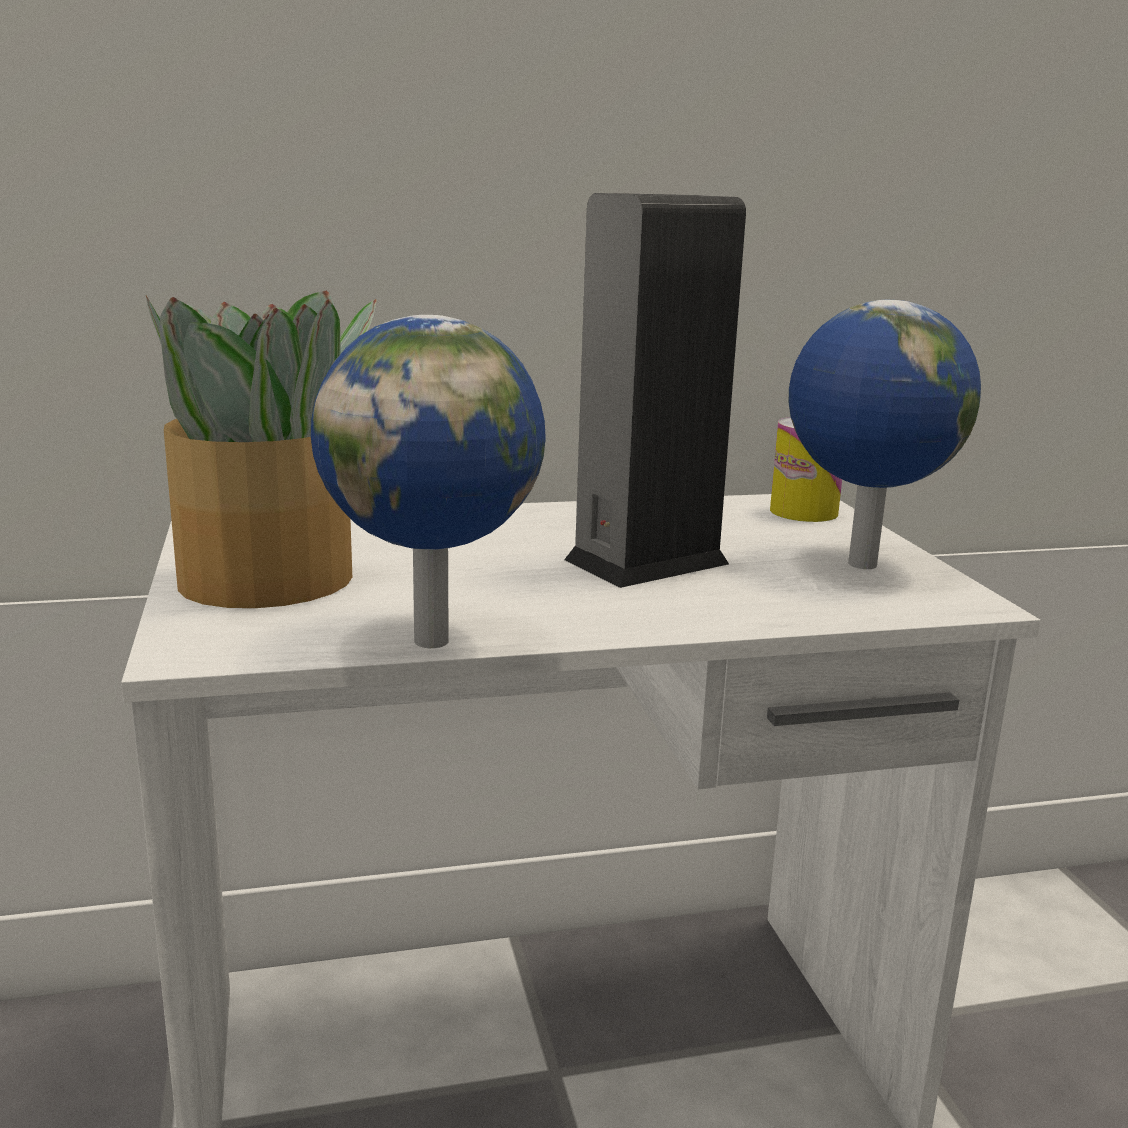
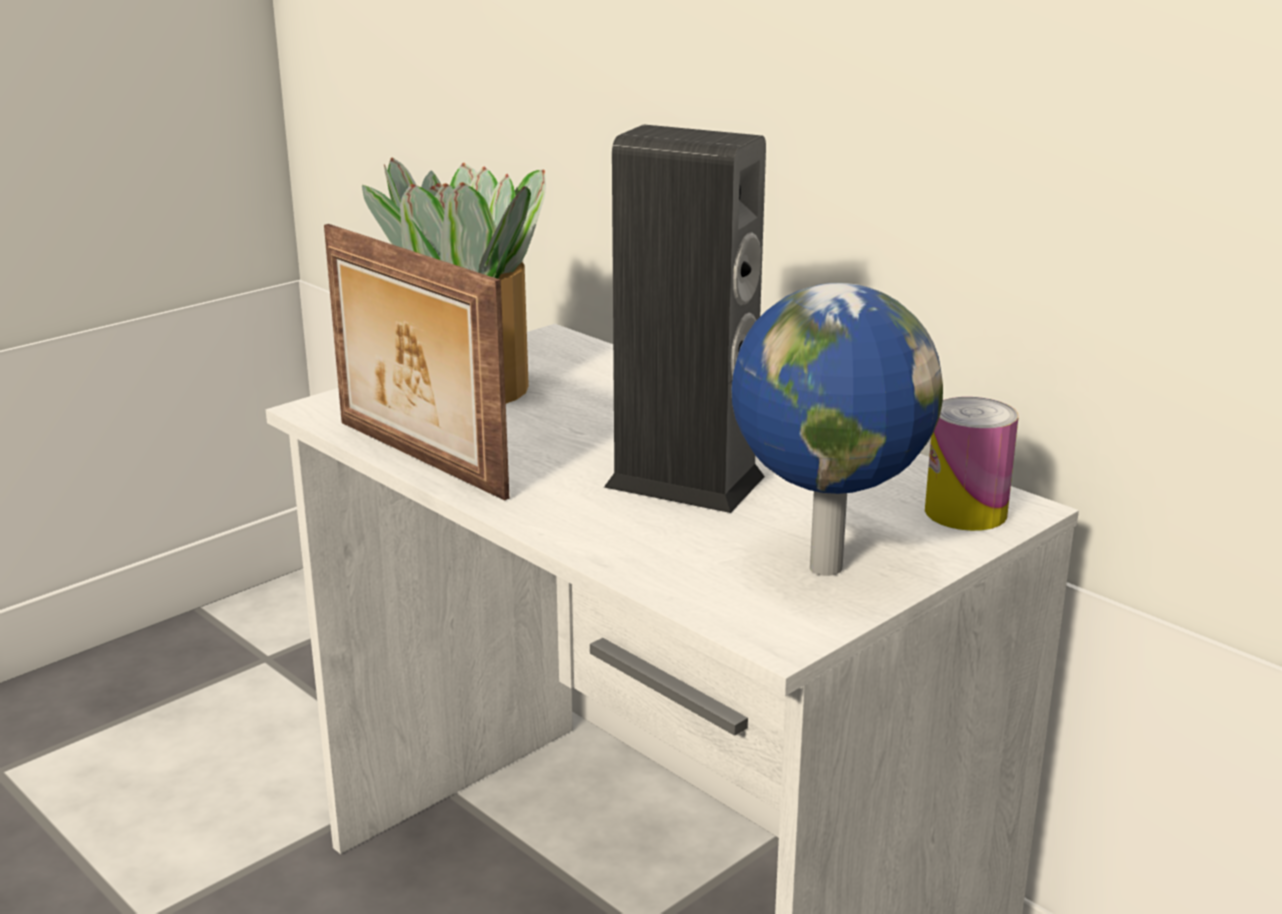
camera: 60 degrees right, 5 degrees up
(435, 639) = (416, 460): globe -> picture frame

